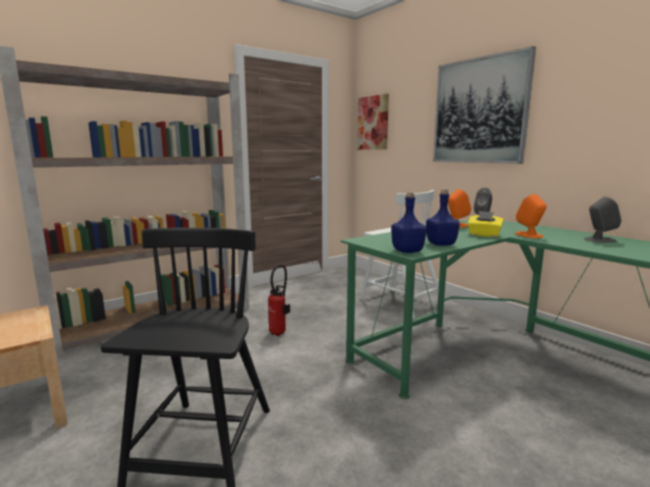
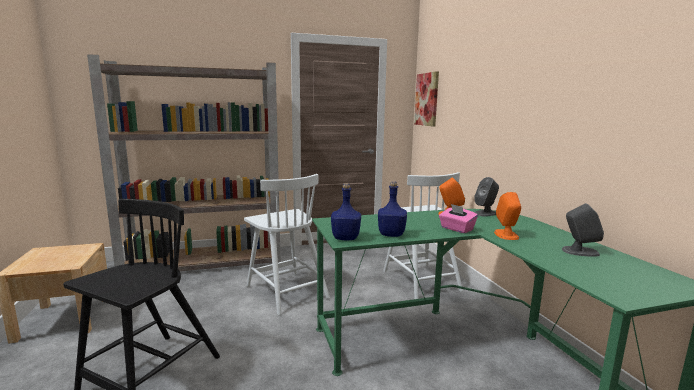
camera: 20 degrees right, 0 degrees up
(280, 332) = (286, 291): fire extinguisher -> white chair
(479, 111) = (504, 94): picture -> none
(484, 235) = (456, 229): yellow tissue box -> pink tissue box

